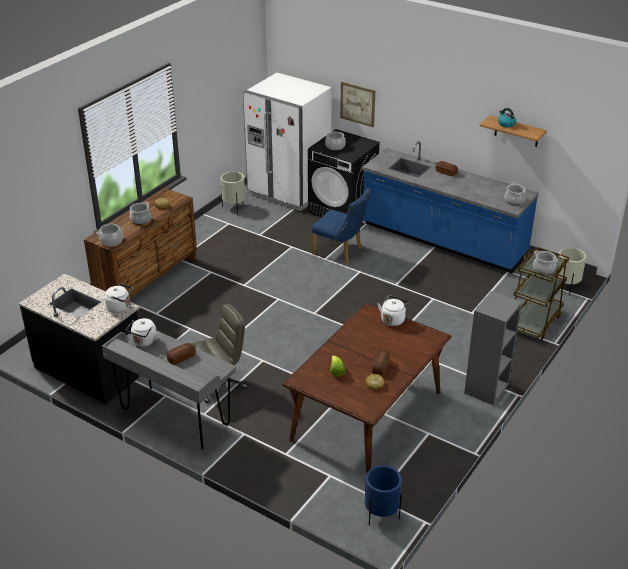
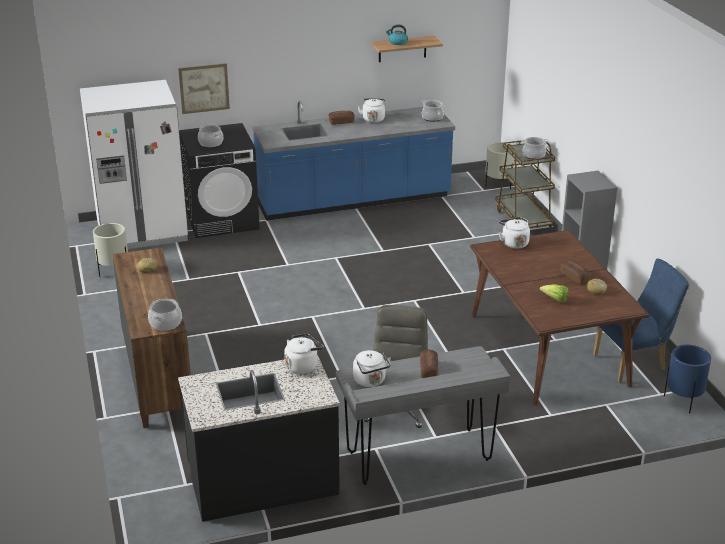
camera: 50 degrees left, 5 degrees down
(140, 220) = (153, 291): cooking pot -> none
(341, 253) = (291, 253): blue chair -> blue chair (634, 363)
(472, 180) = (373, 119): none -> white kettle

